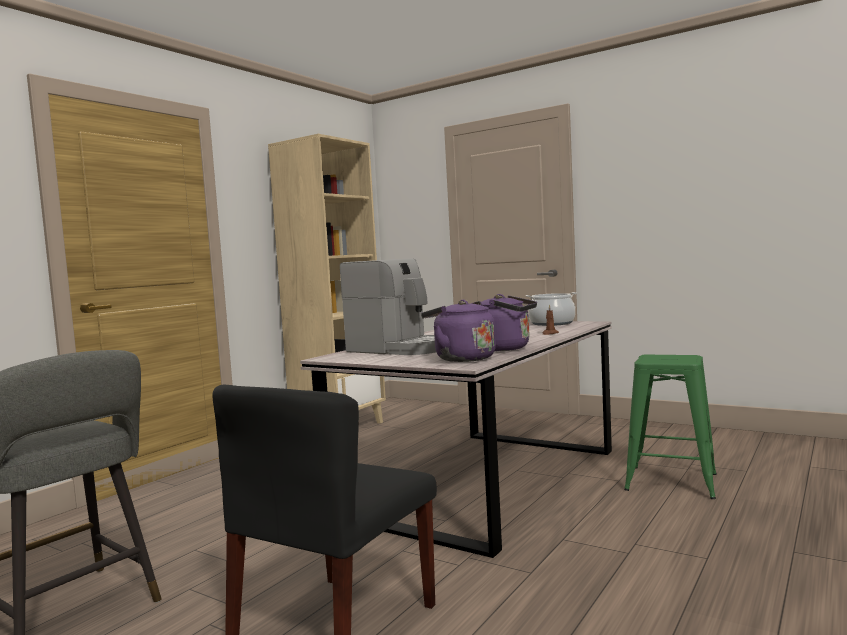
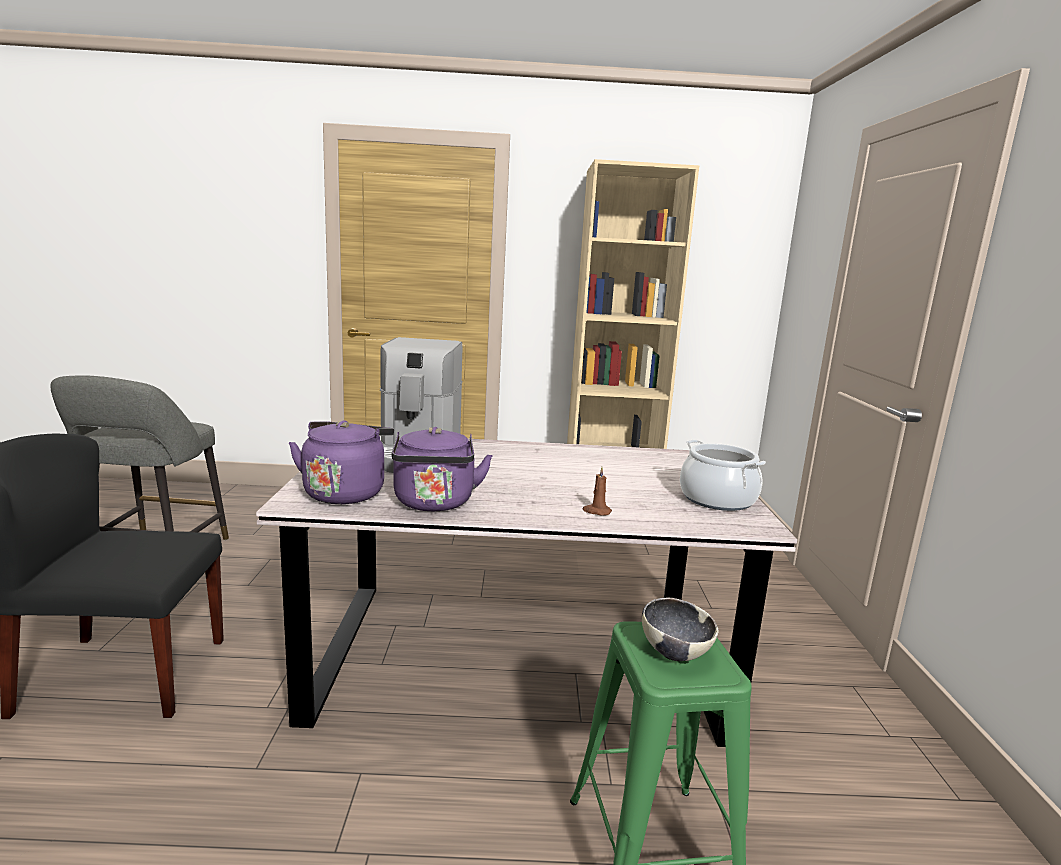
camera: 55 degrees right, 10 degrees up
(668, 359) = (675, 652): none -> bowl

